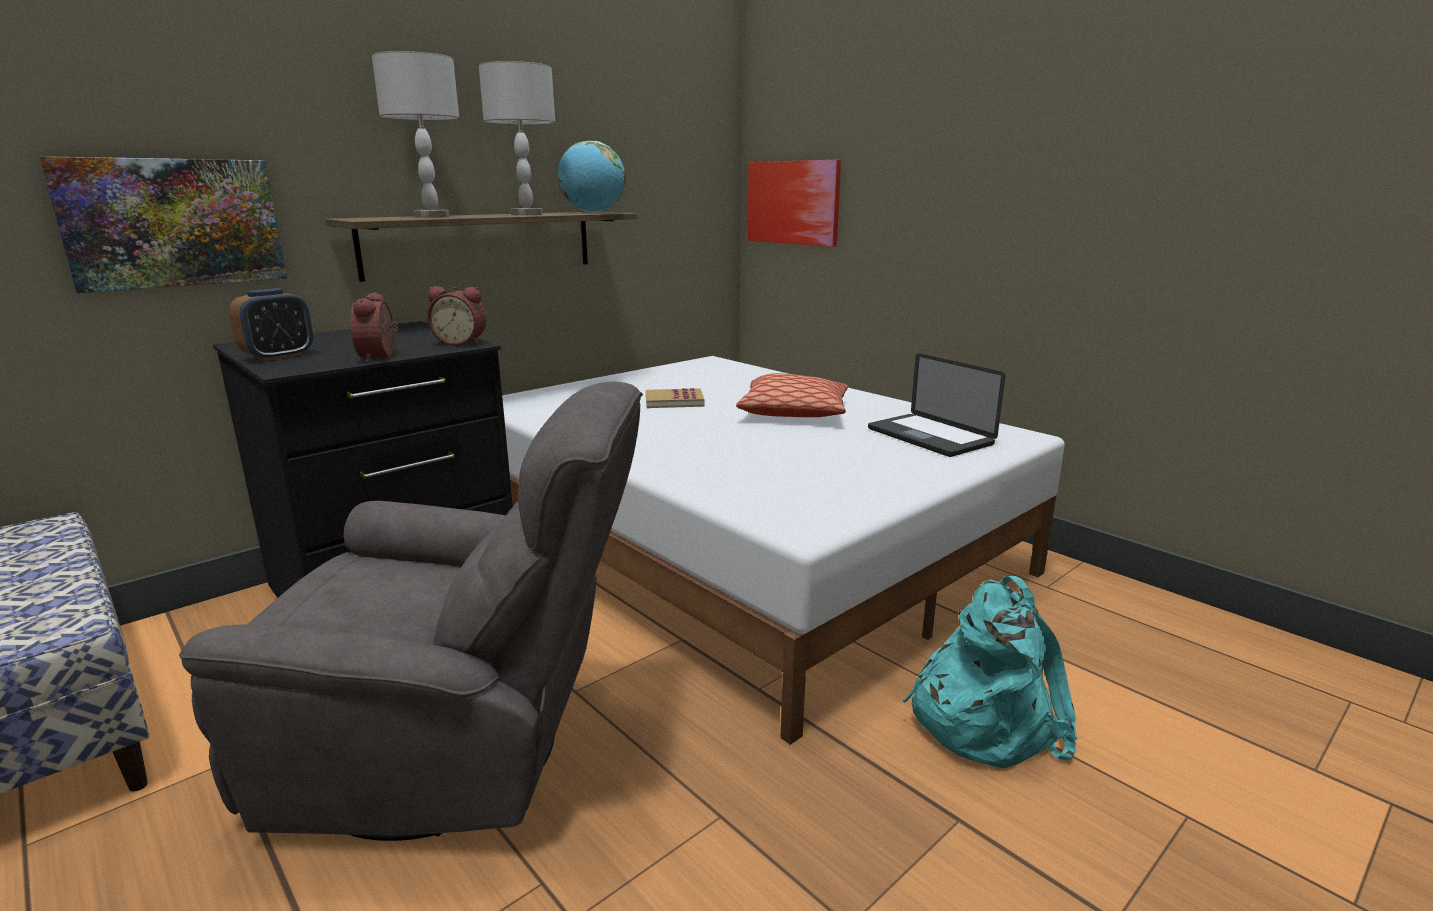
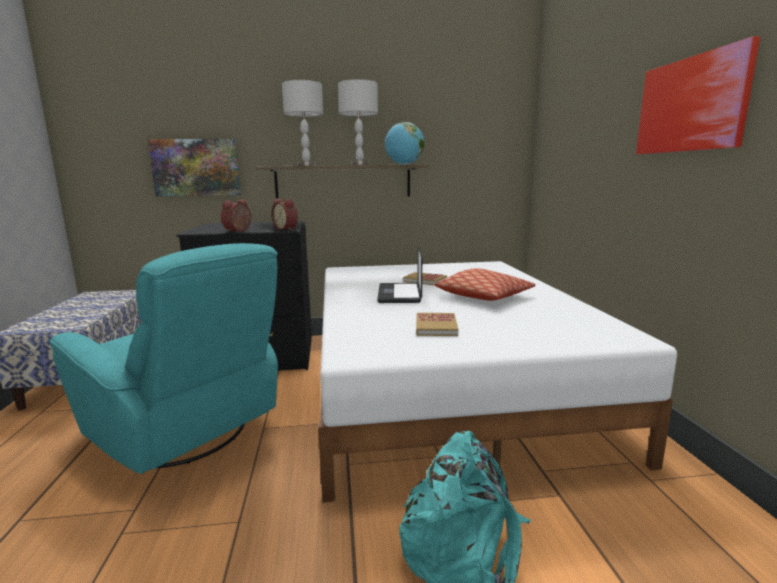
camera: 35 degrees right, 5 degrees down
(278, 356) = (207, 228): alarm clock -> none
(459, 751) = (187, 435): grey armchair -> turquoise armchair
(793, 202) = (556, 158): picture -> picture (691, 105)
(820, 465) = (436, 327): none -> book
(929, 437) = (551, 326): laptop -> laptop (399, 294)

